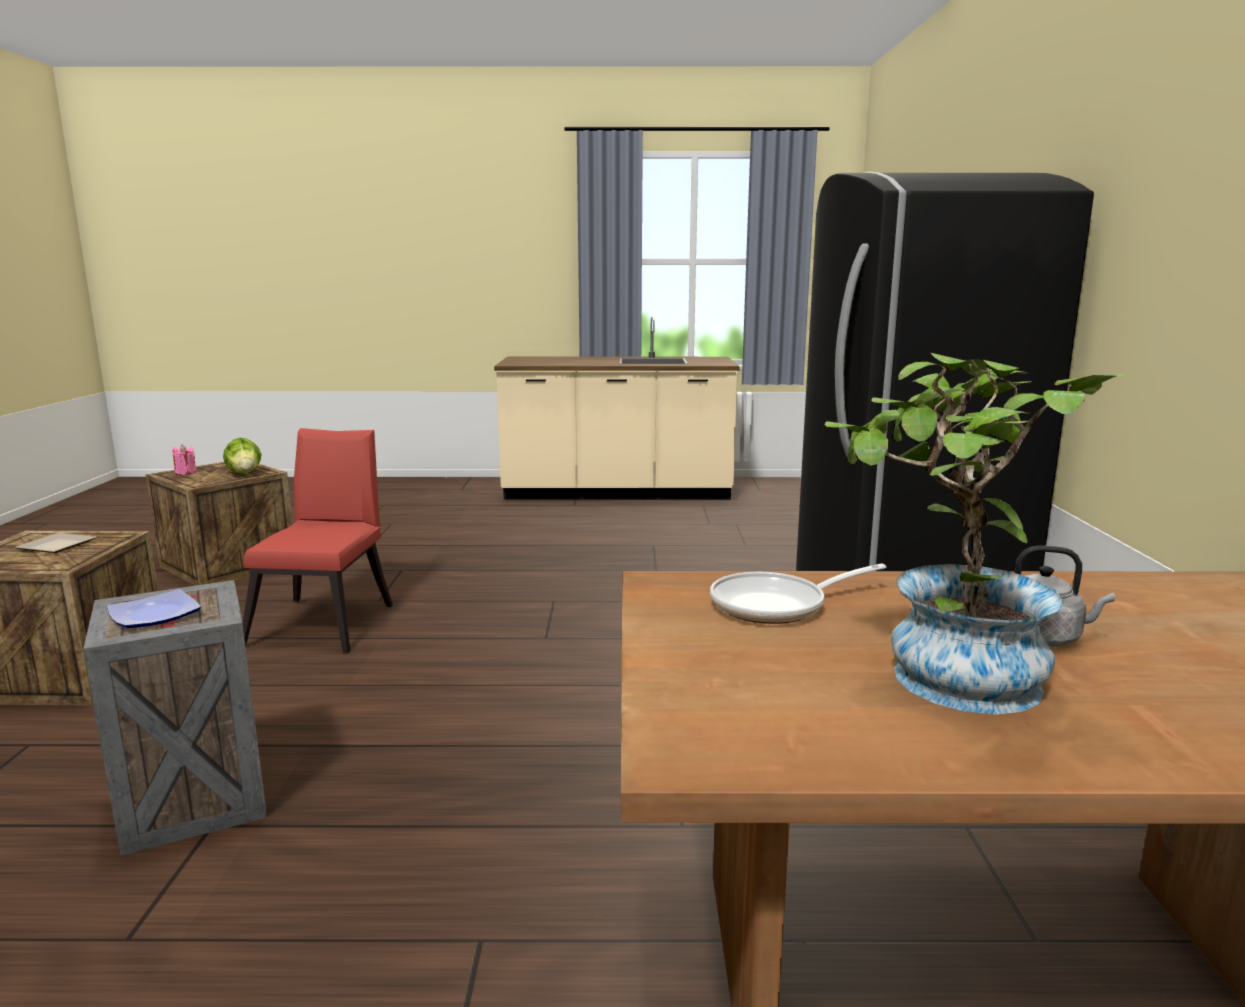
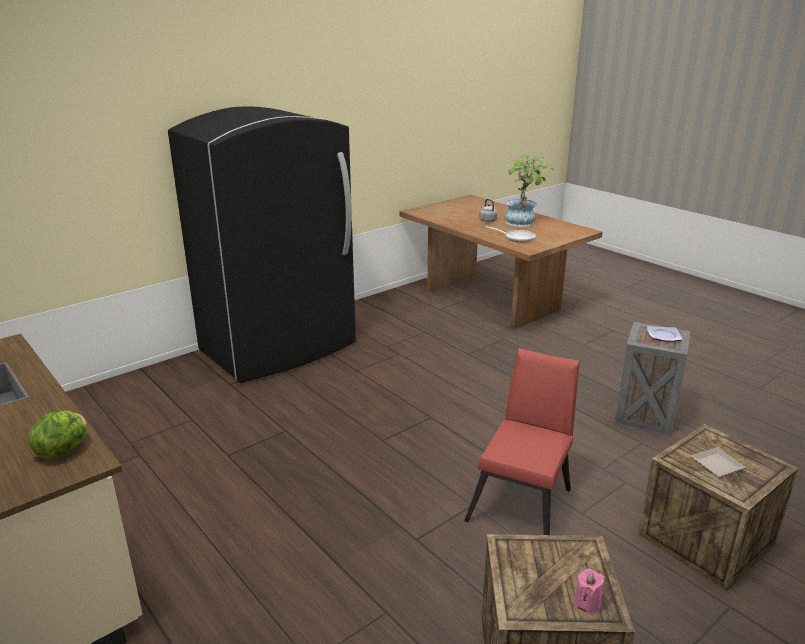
camera: 130 degrees left, 10 degrees up
(244, 474) = (530, 551): lettuce -> lettuce (64, 450)
(327, 621) = (523, 500): red chair -> red chair turned 150 degrees clockwise

